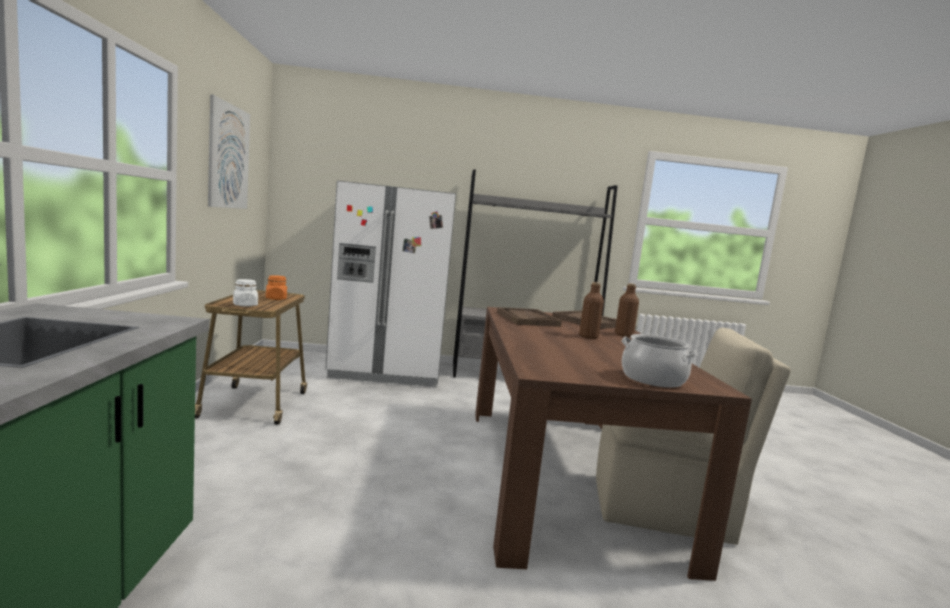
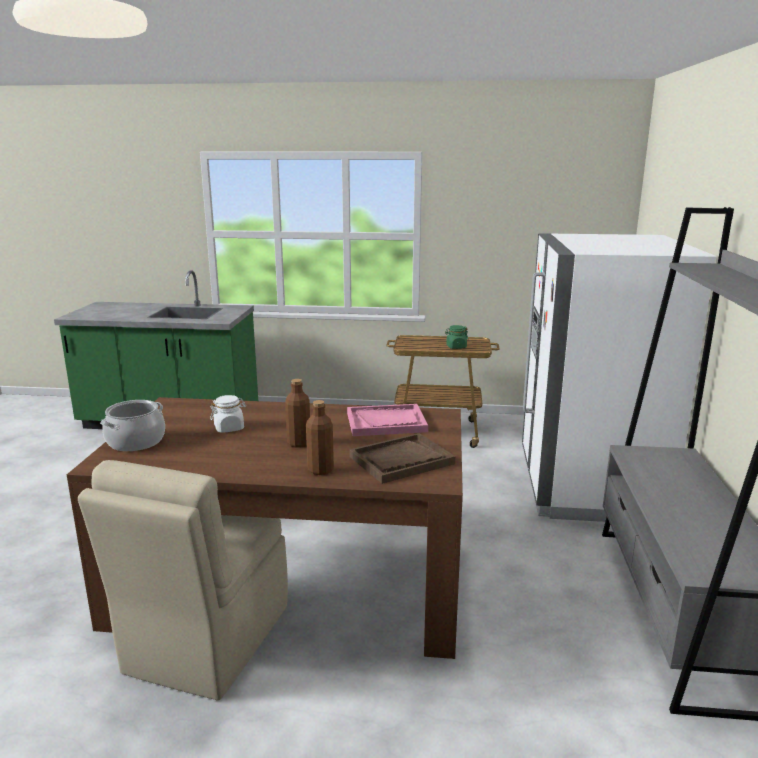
camera: 100 degrees right, 10 degrees up
(228, 157) = (519, 210): picture -> none
(245, 305) = (409, 342): white jar -> white jar (229, 428)
(276, 298) = (456, 347): orange jar -> green jar
(527, 319) = (386, 422): brown tray -> pink tray

